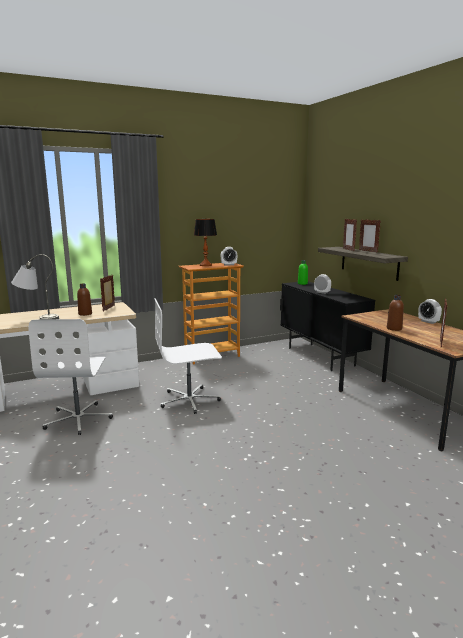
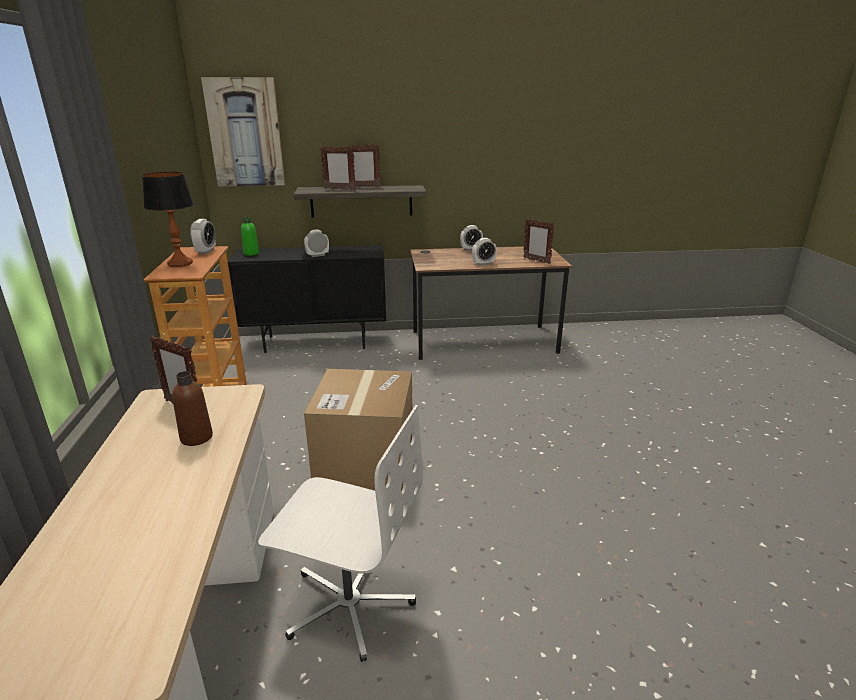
camera: 70 degrees left, 10 degrees up
(37, 319) = (162, 507): grey table lamp -> none
(189, 400) = (365, 466): white office chair -> cardboard box
(321, 208) = (245, 133): none -> picture
(394, 328) = (483, 264): brown bottle -> alarm clock

